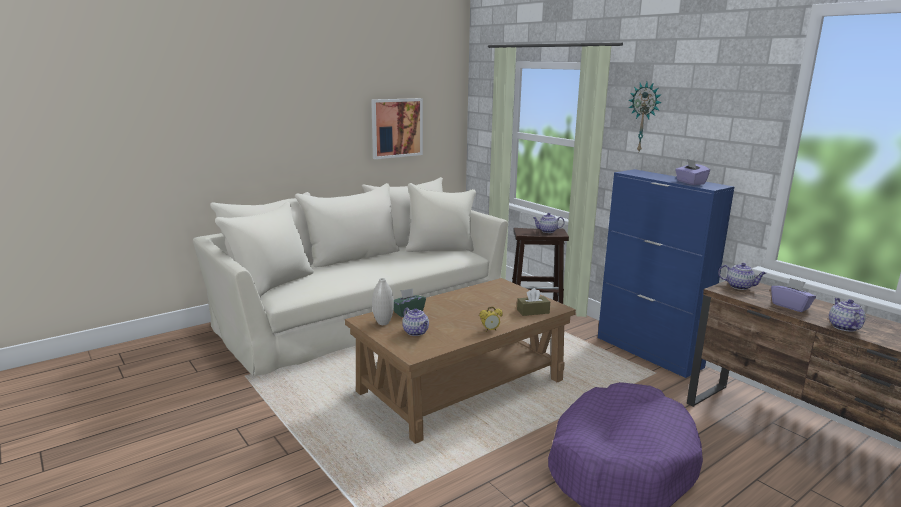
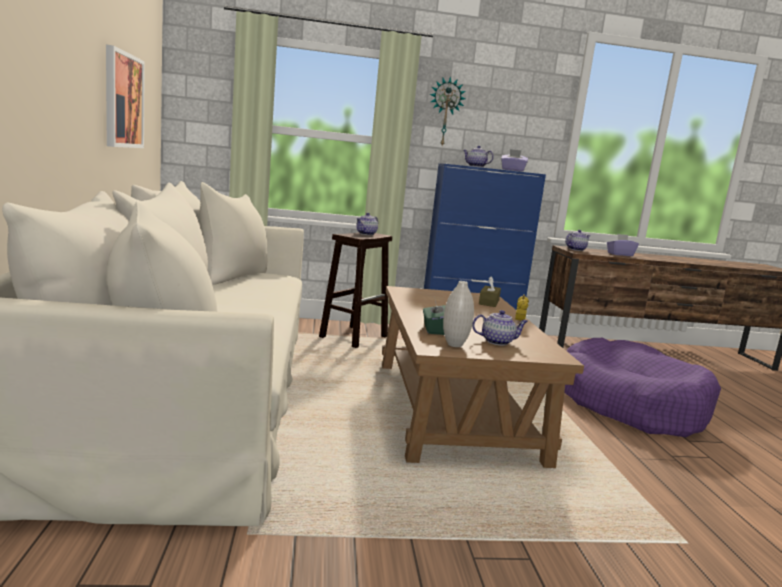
camera: 60 degrees left, 5 degrees down
(843, 327) = (660, 259): teapot -> teapot (475, 166)

